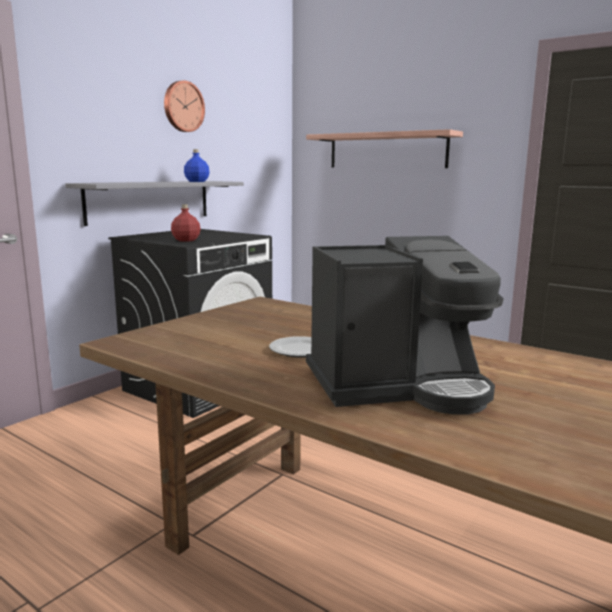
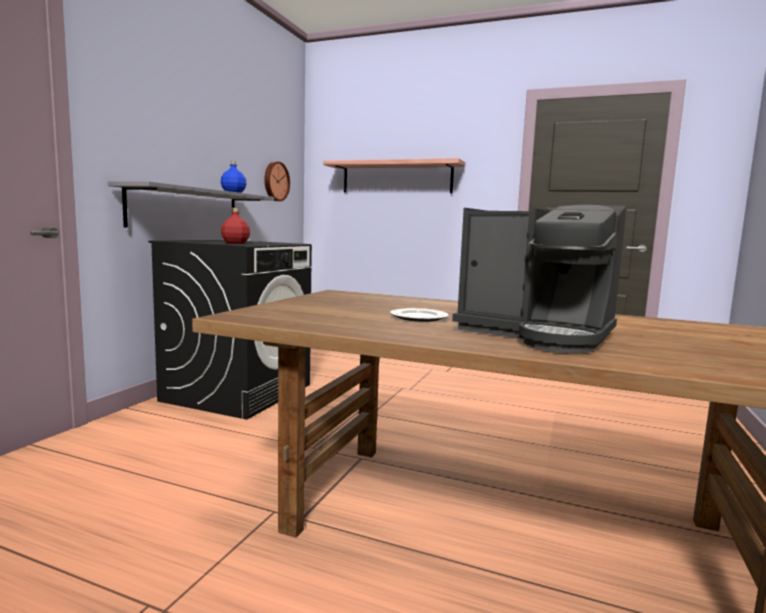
camera: 15 degrees left, 5 degrees down
(183, 106) = (216, 121): wall clock -> wall clock (275, 181)
(399, 386) = (537, 334): coffee machine -> coffee machine turned 60 degrees clockwise

